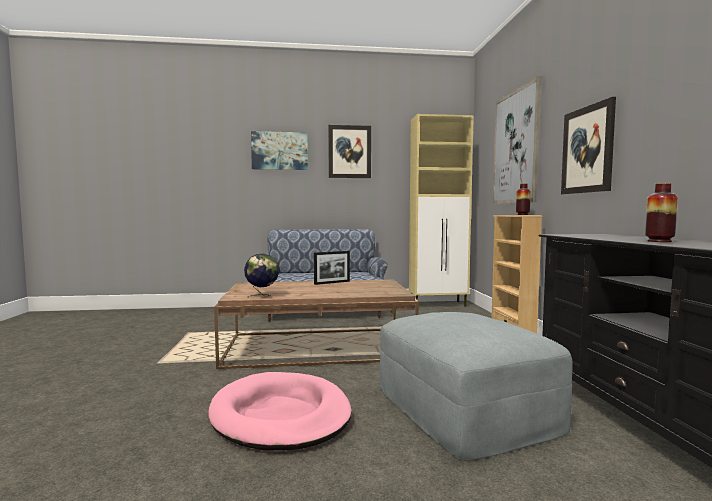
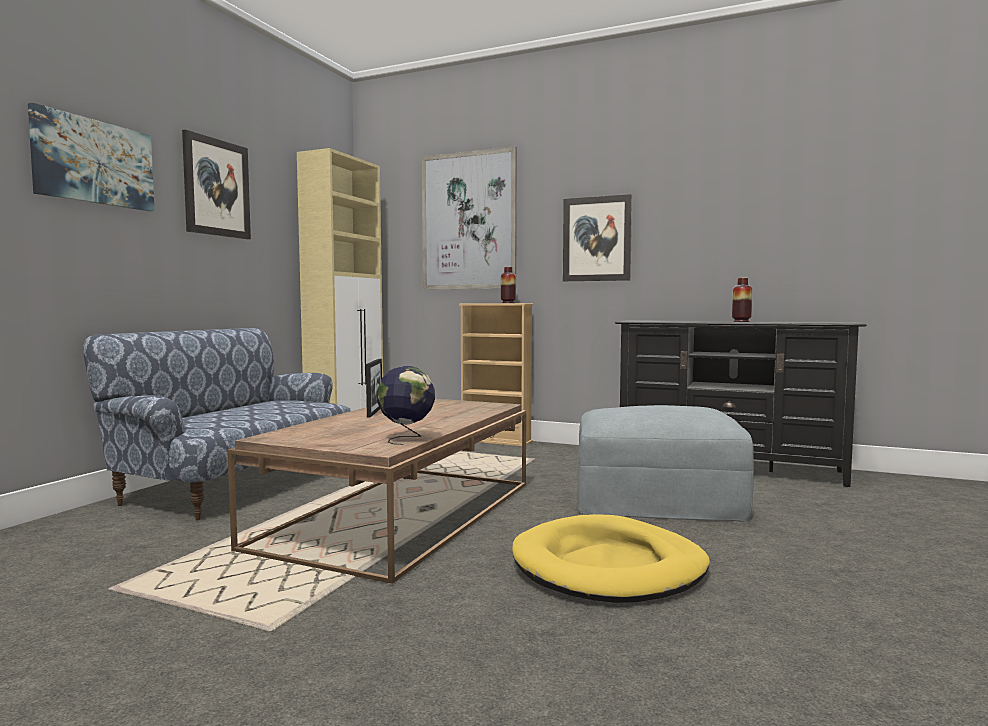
camera: 60 degrees left, 0 degrees up
(281, 415) = (609, 567): pink dog bed -> yellow dog bed

